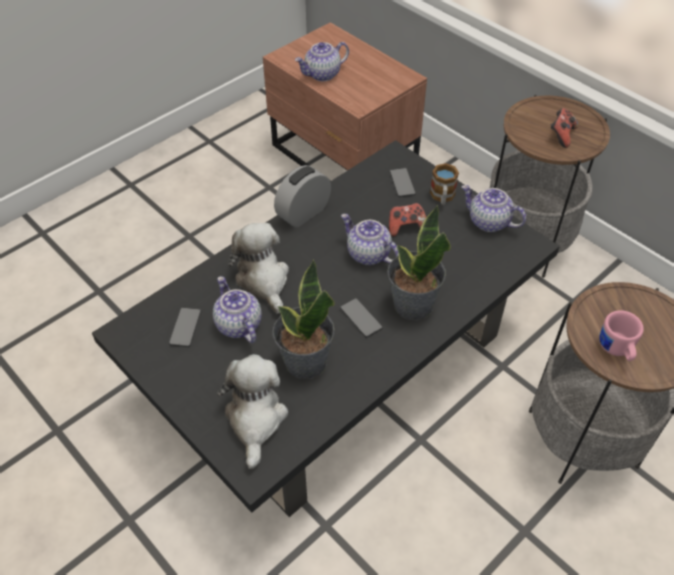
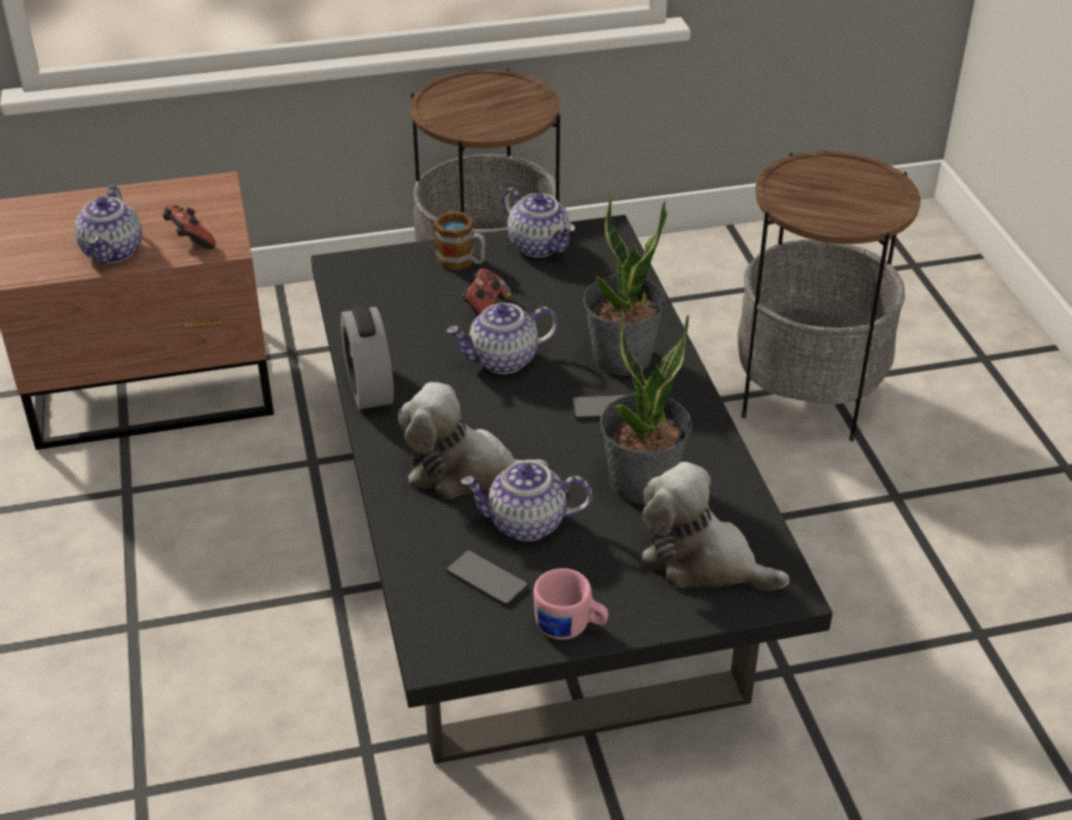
camera: 60 degrees left, 10 degrees down
(402, 183) = (402, 282): phone -> none
(488, 222) = (539, 246): teapot -> teapot turned 105 degrees counterclockwise
(561, 136) = (503, 108): game controller -> game controller (190, 241)
(616, 350) = (852, 212): pink mug -> pink mug (570, 627)

